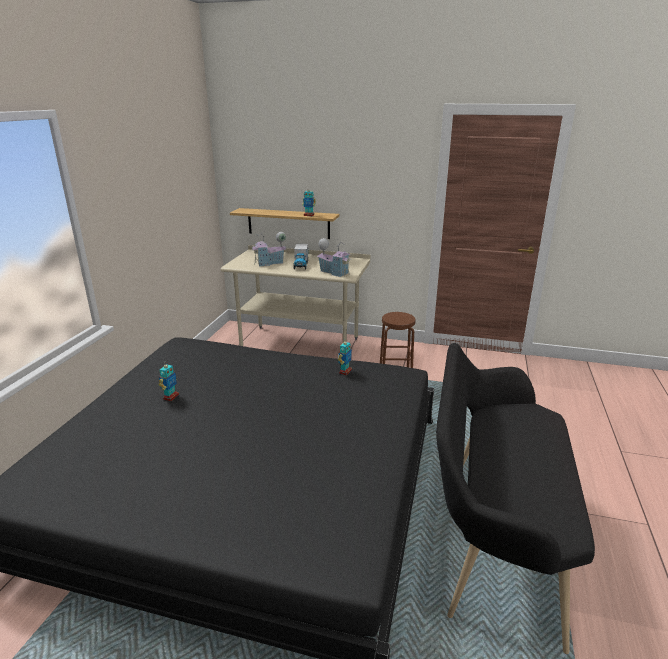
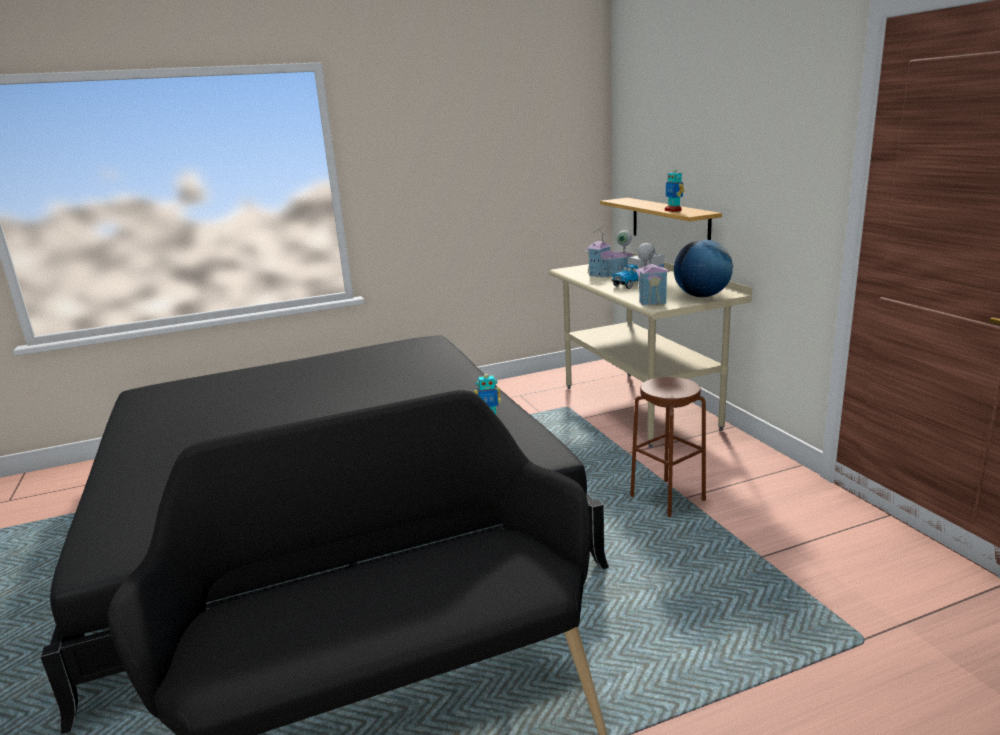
camera: 55 degrees right, 5 degrees down
(171, 397) = (323, 376): toy robot -> none
(352, 264) = (702, 296): none -> globe

